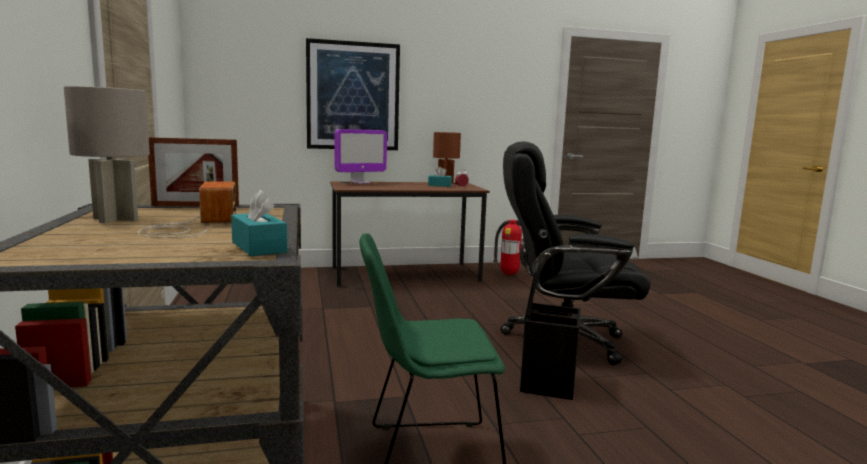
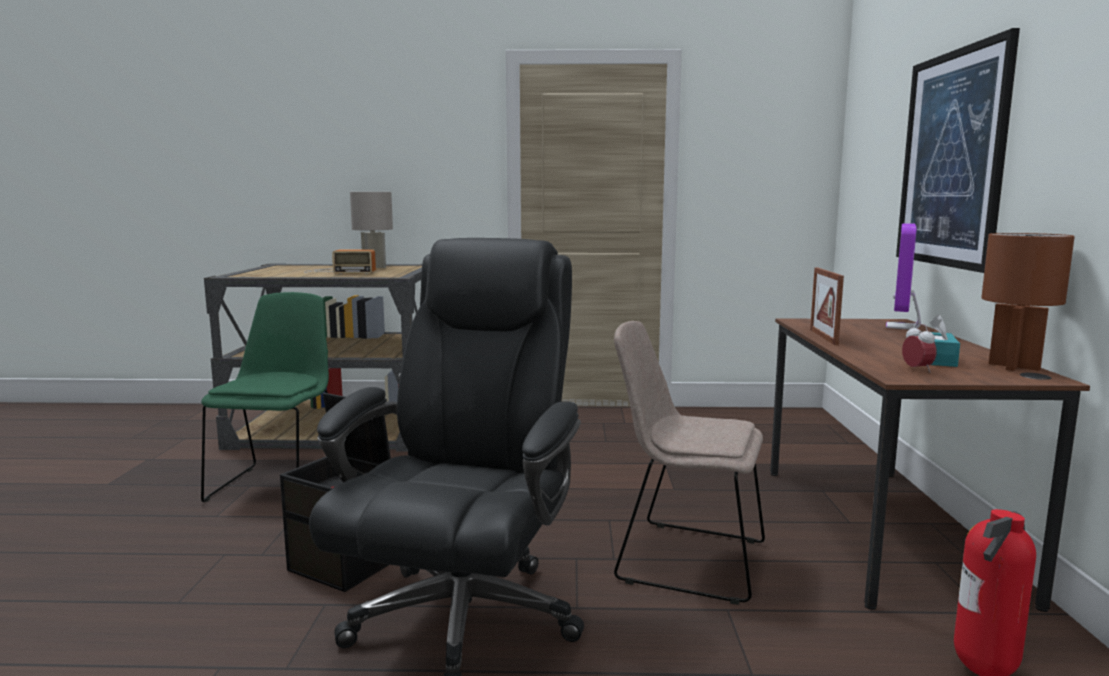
camera: 105 degrees right, 0 degrees up
(196, 206) = (413, 270): picture frame -> picture frame (823, 337)
(258, 247) = (252, 275): turquoise tissue box -> none
(360, 182) = (902, 327): monitor -> monitor turned 45 degrees clockwise
(463, 304) = (685, 559): none -> beige chair

